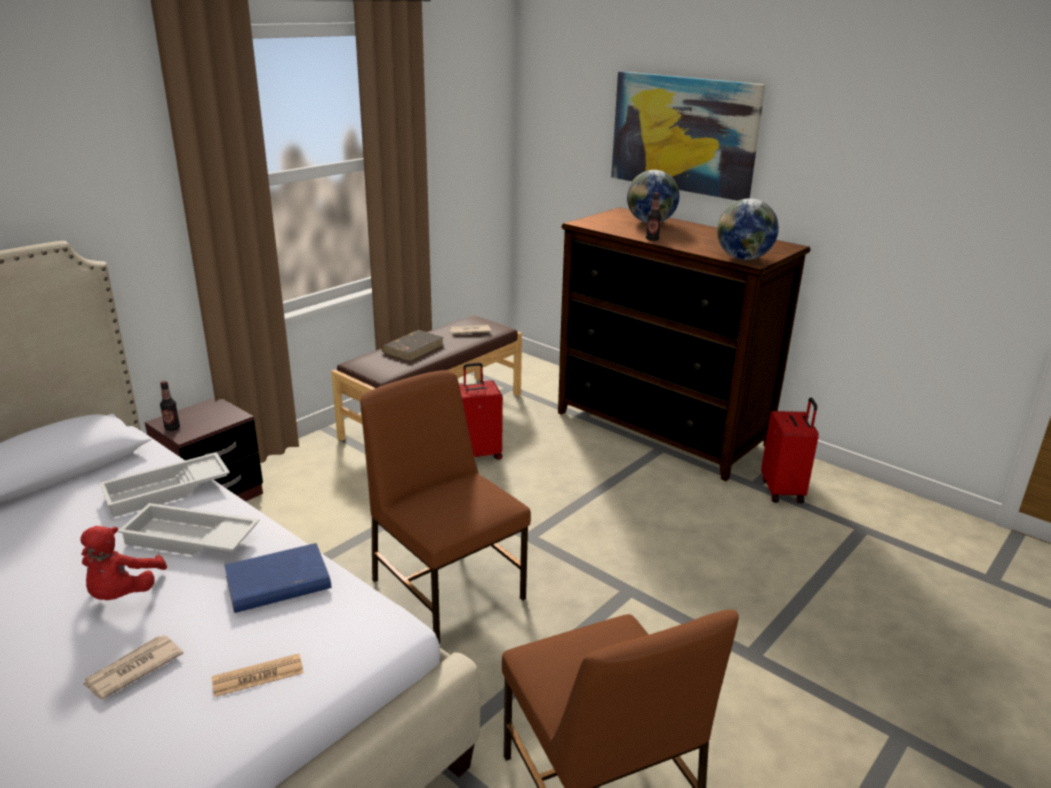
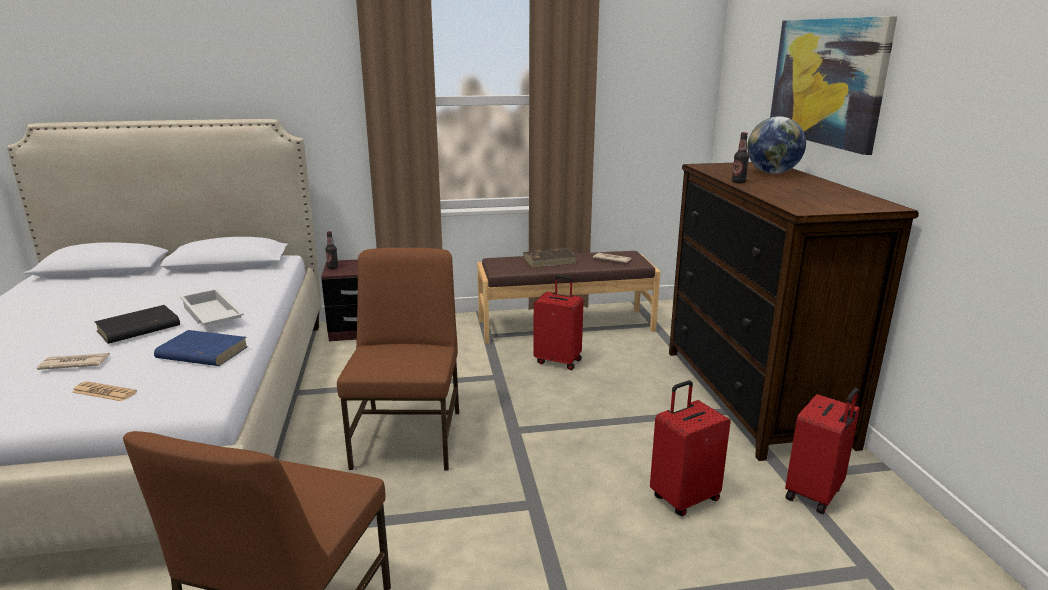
camera: 40 degrees right, 5 degrees down
(123, 593) = (138, 328): red plush toy -> black book
(167, 491) = (248, 290): white tray -> none
(717, 532) = (683, 498): none -> red suitcase
(743, 258) = (799, 206): globe -> none

